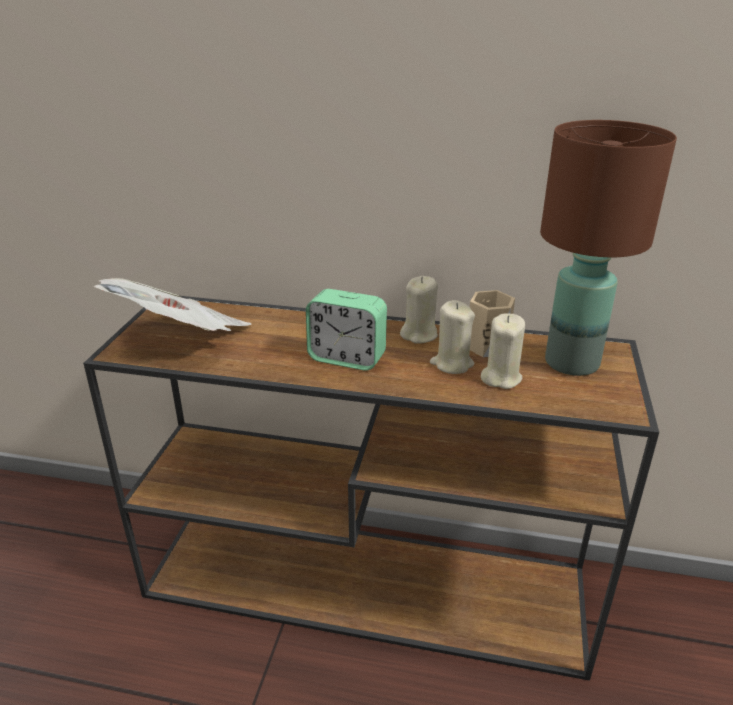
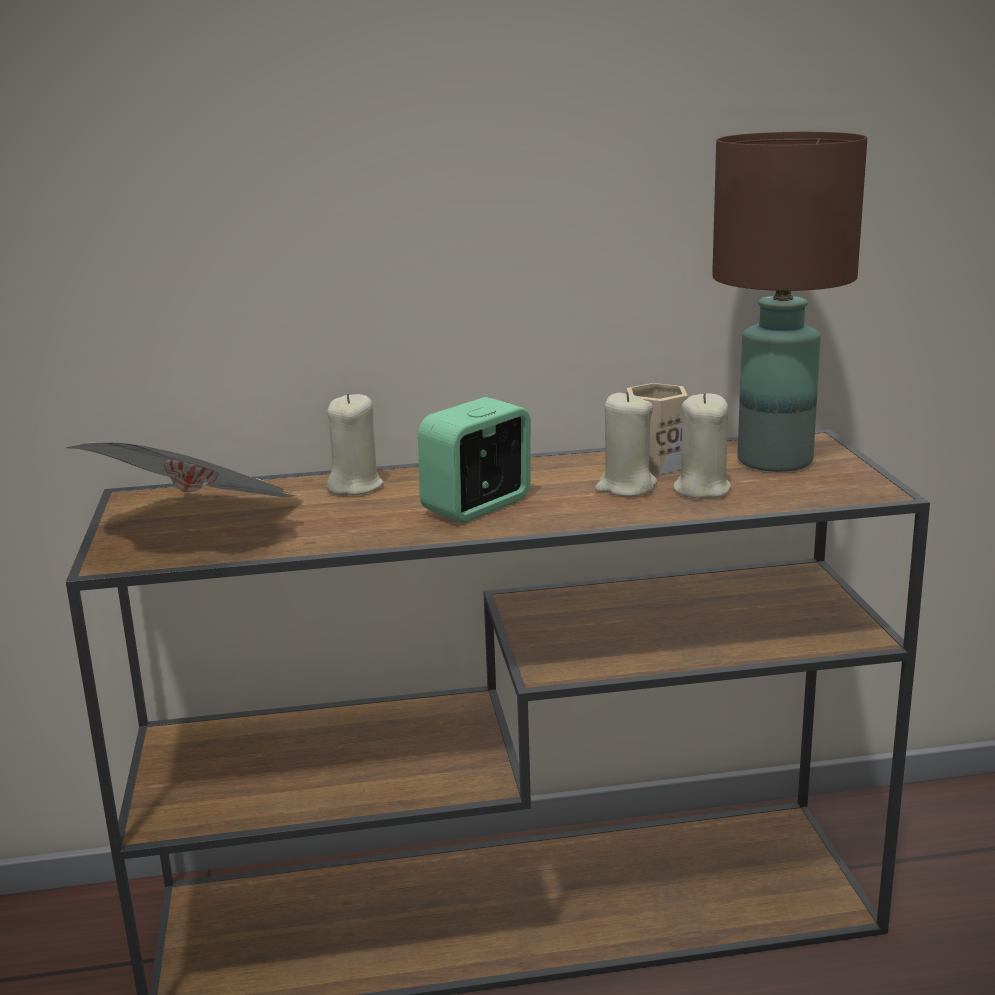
camera: 20 degrees left, 10 degrees down
(347, 358) = (478, 506): alarm clock -> alarm clock turned 135 degrees clockwise
(419, 335) = (554, 467): beige candle -> beige candle (355, 486)

